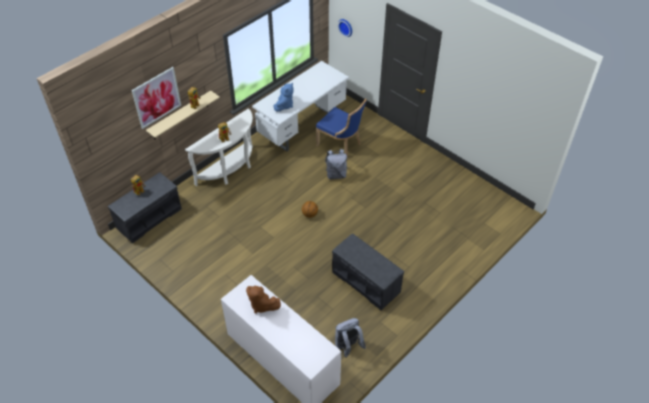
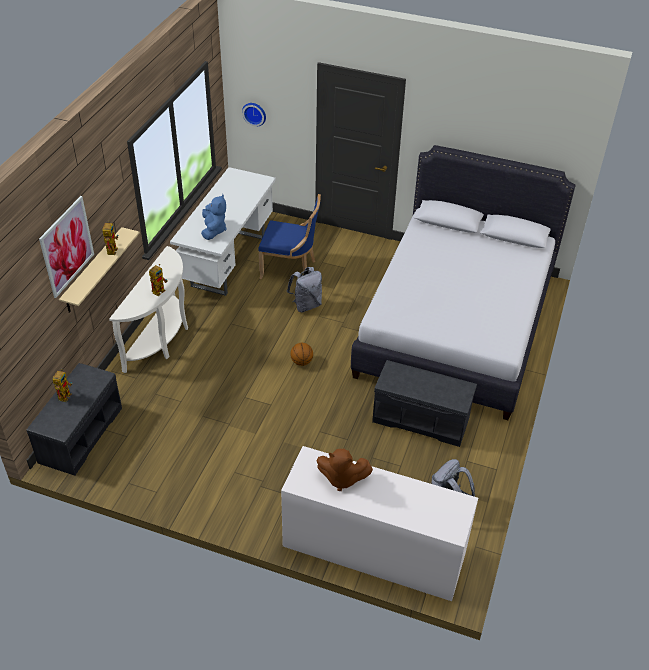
camera: 25 degrees left, 5 degrees down
(432, 222) = (455, 325): none -> white bed

